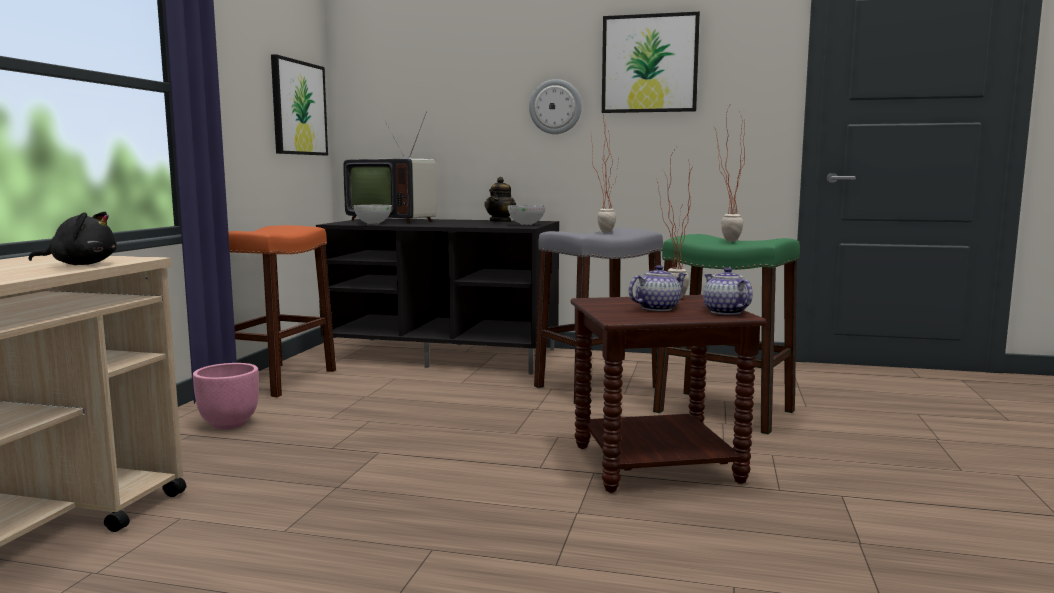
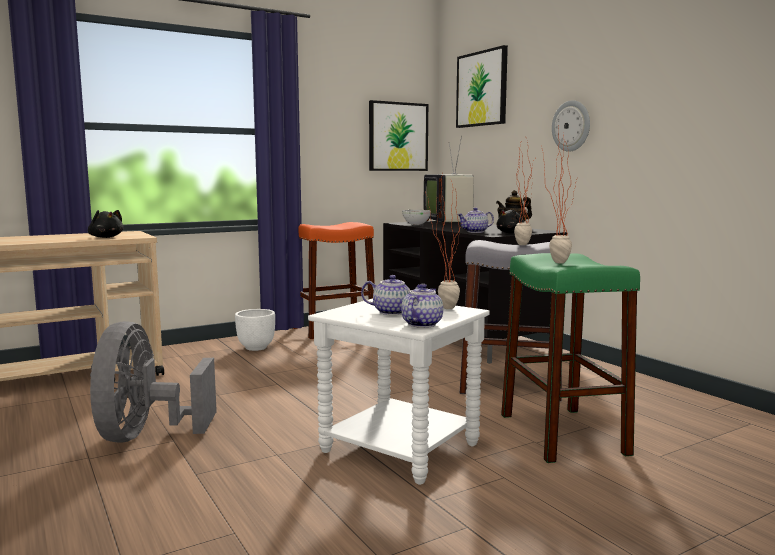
camera: 45 degrees right, 0 degrees up
(230, 424) = (256, 348): pink planter -> white planter
(378, 559) = (145, 435): none -> grey fan
(487, 226) = (475, 232): none -> teapot
(526, 224) = (512, 233): bowl -> black plush toy
(649, 64) = (648, 78): picture -> picture (482, 89)
(656, 463) = (401, 448): brown side table -> white side table

